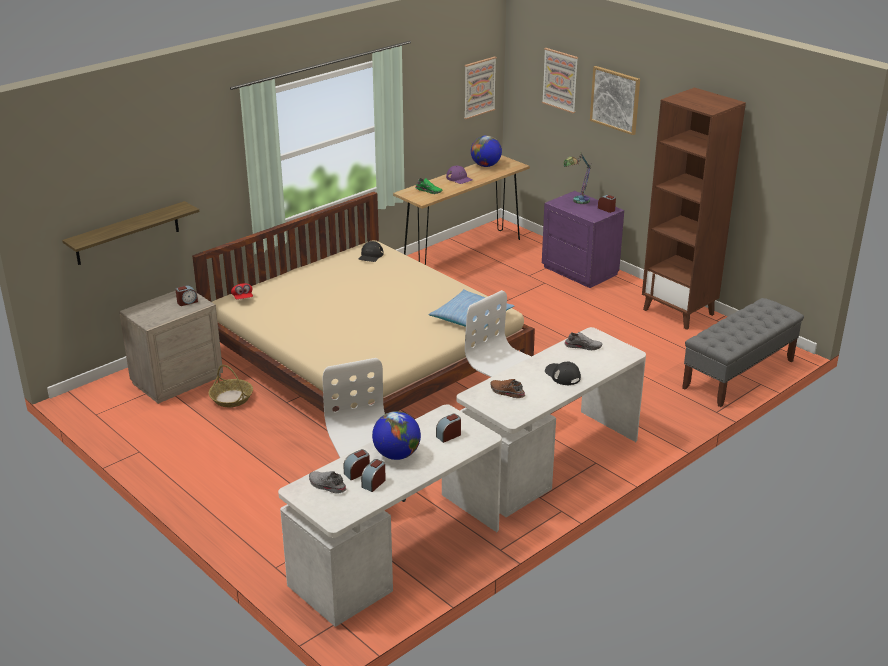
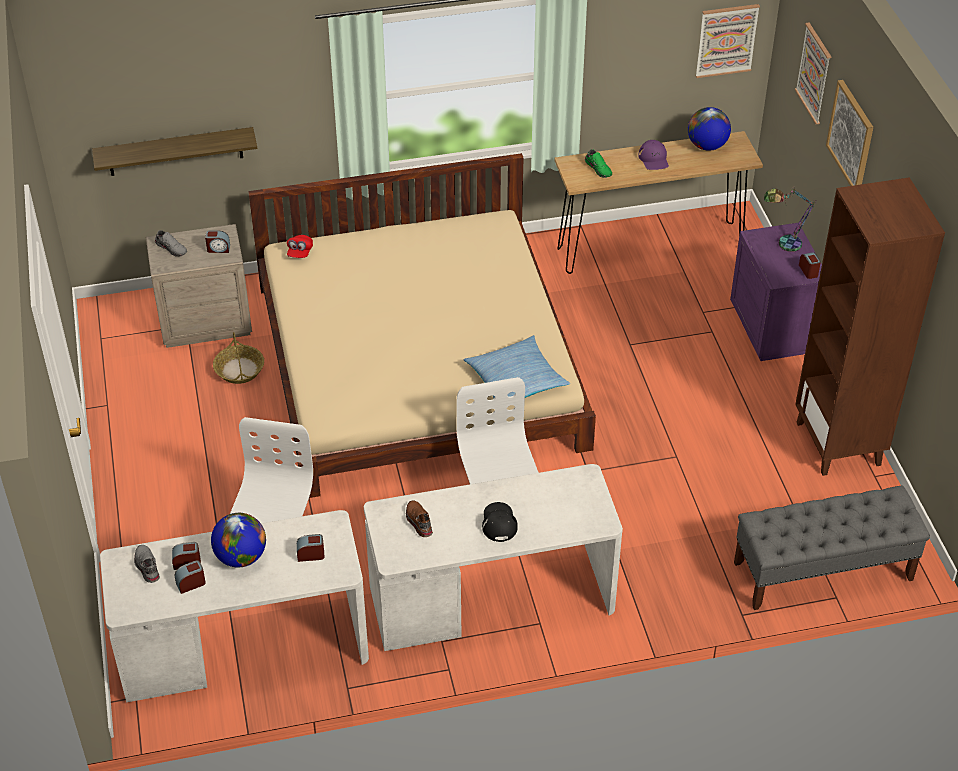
camera: 30 degrees right, 15 degrees up
(370, 256) = (484, 237): black cap -> none
(583, 346) = (560, 490): grey shoe -> grey shoe (172, 248)

